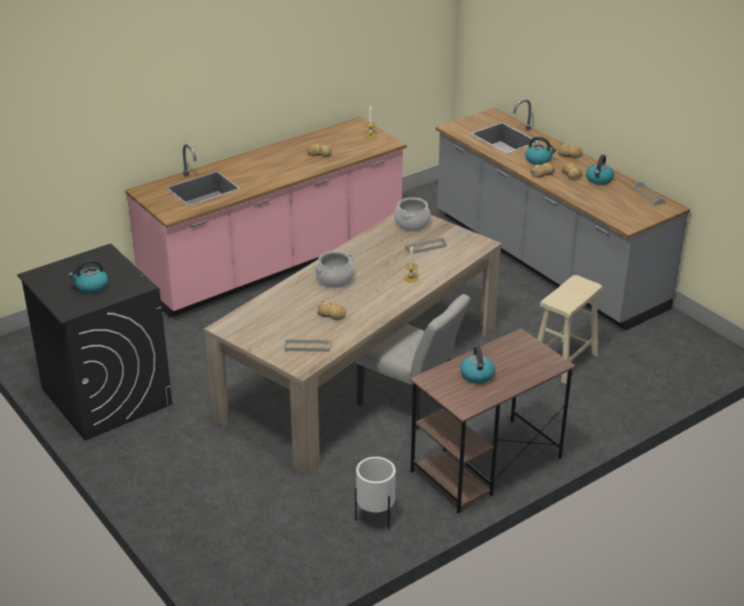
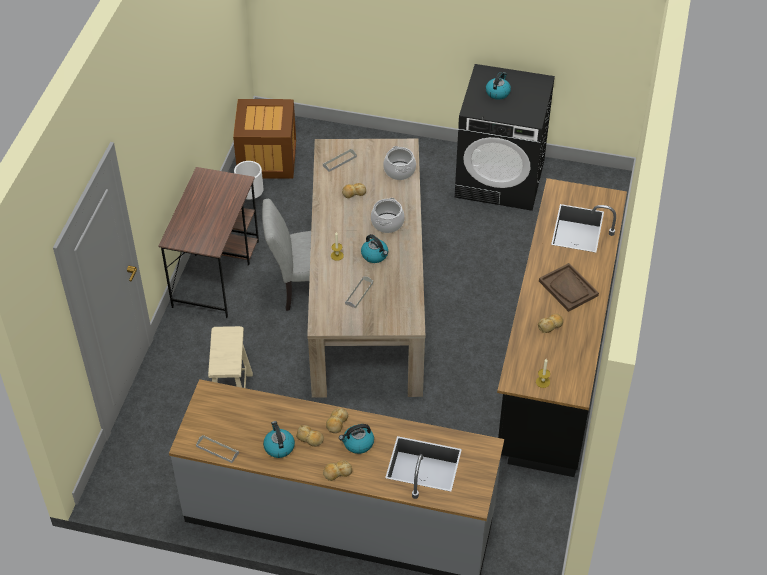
camera: 140 degrees right, 15 degrees up
(273, 163) = (568, 288): none -> brown tray
(275, 263) = (555, 358): pink counter -> black counter
(302, 558) = (267, 159): none -> crate
(412, 224) = (396, 313): cooking pot -> cooking pot (399, 171)
(476, 375) = (215, 201): kettle -> kettle (375, 255)

